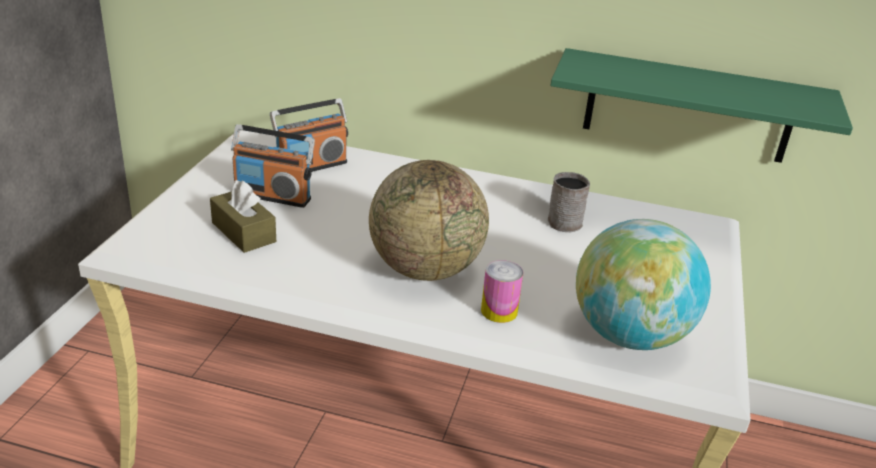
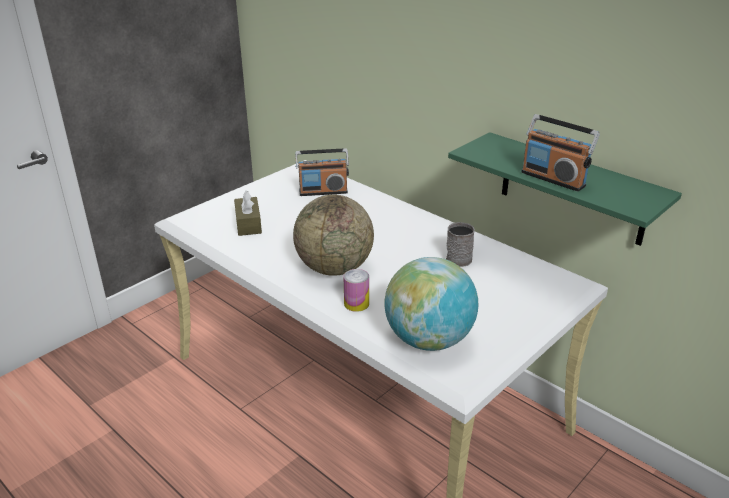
camera: 30 degrees right, 0 degrees up
(273, 196) = (283, 206): radio -> radio (553, 179)

